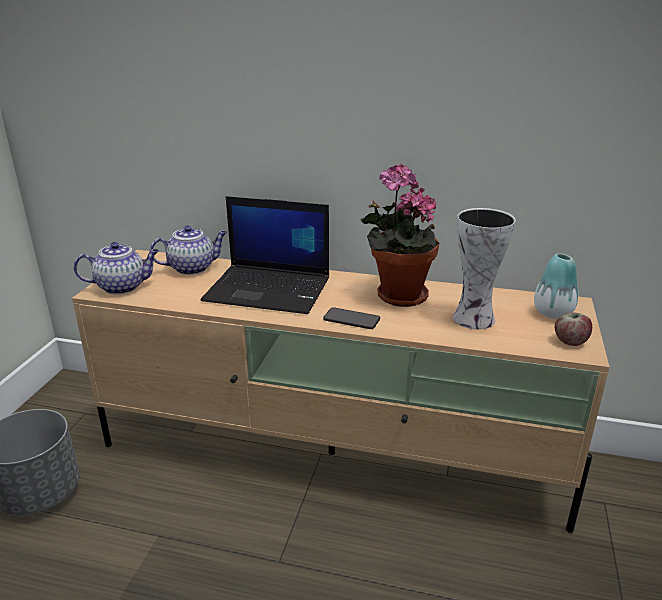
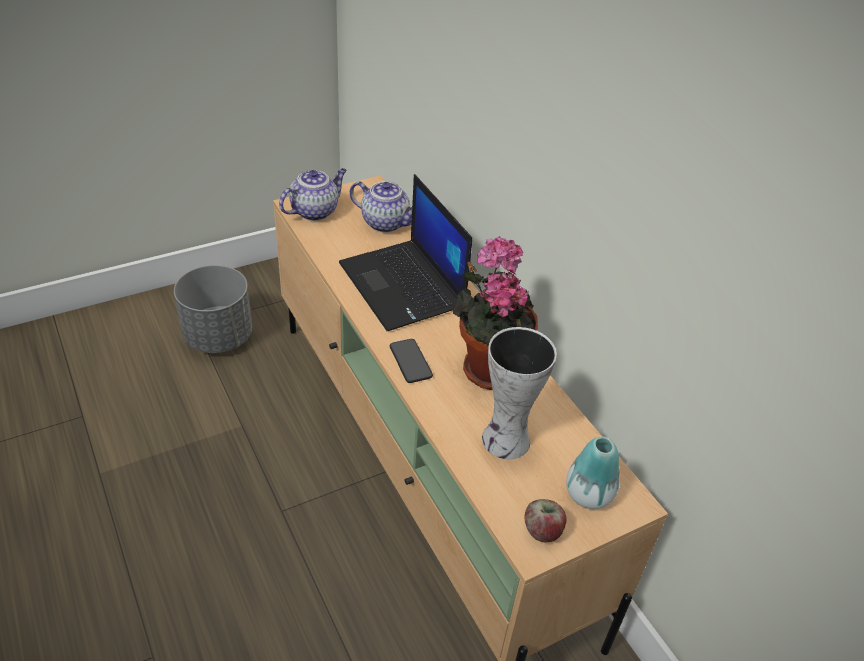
camera: 45 degrees right, 15 degrees up
(123, 286) = (315, 211): teapot -> teapot turned 75 degrees counterclockwise

